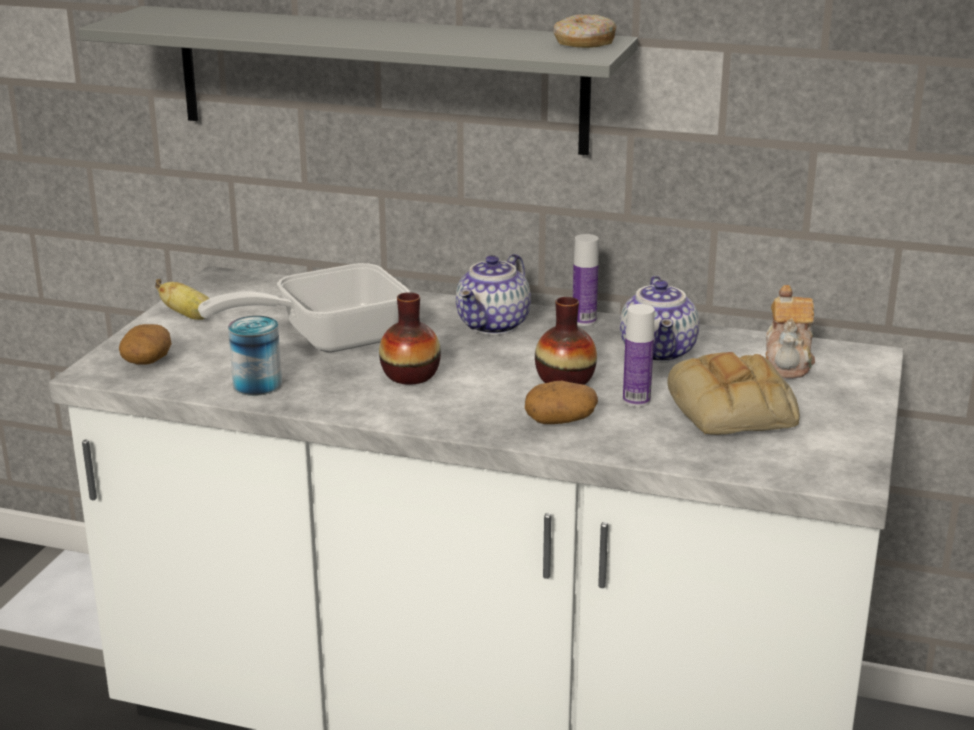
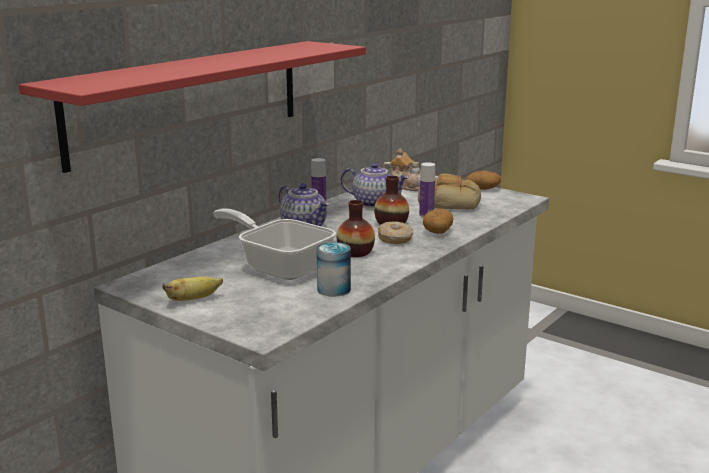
camera: 70 degrees left, 5 degrees down
(147, 361) = (262, 318): potato -> potato (483, 189)
(327, 339) = (280, 265): frying pan -> frying pan turned 135 degrees clockwise
(379, 79) = (189, 100): grey shelf -> red shelf
(584, 43) = (314, 45): donut -> donut (395, 239)

